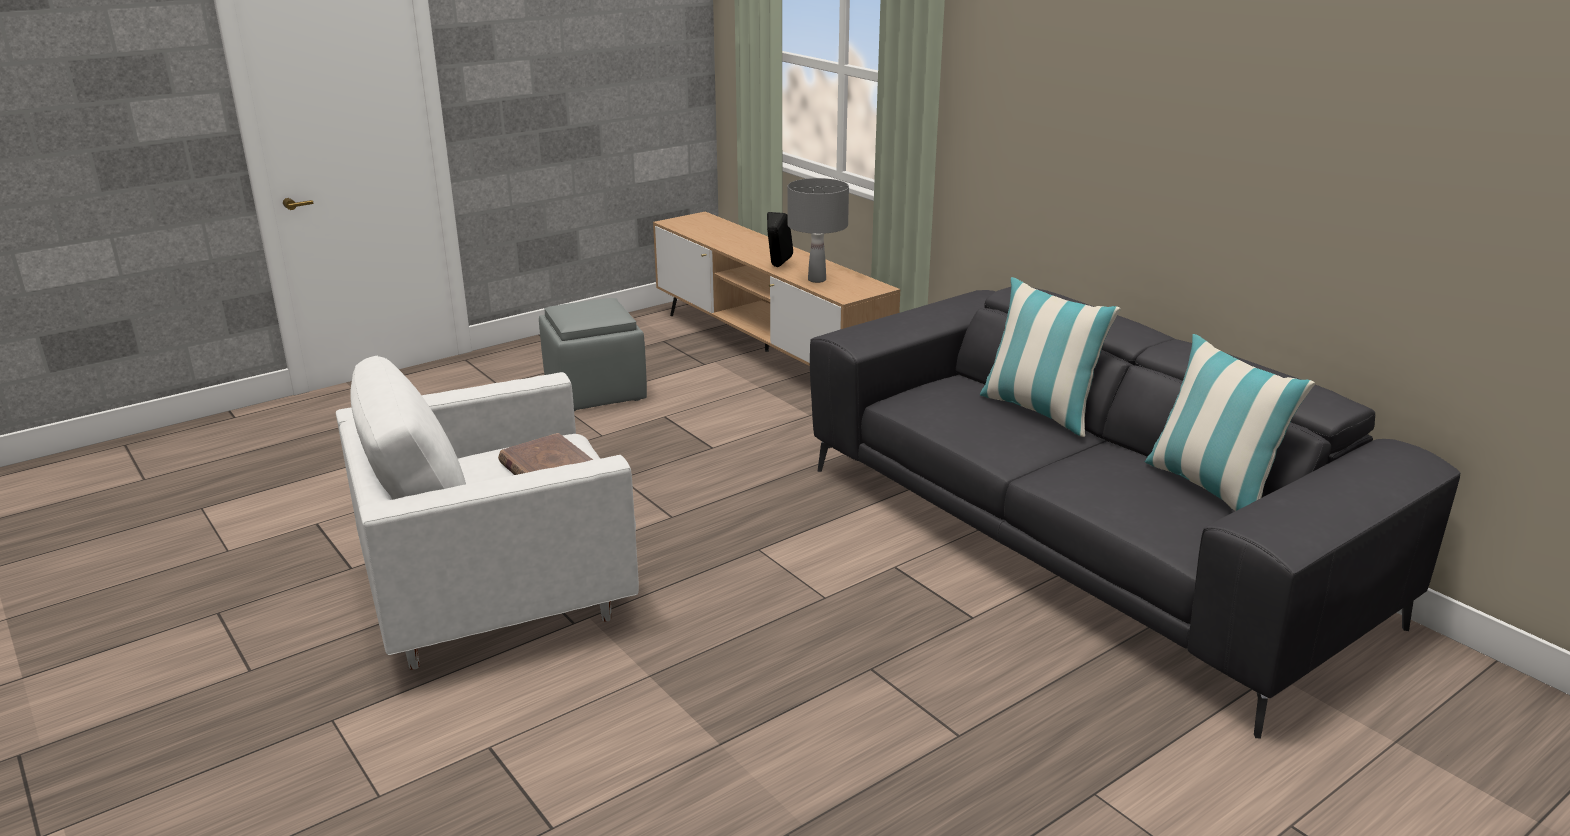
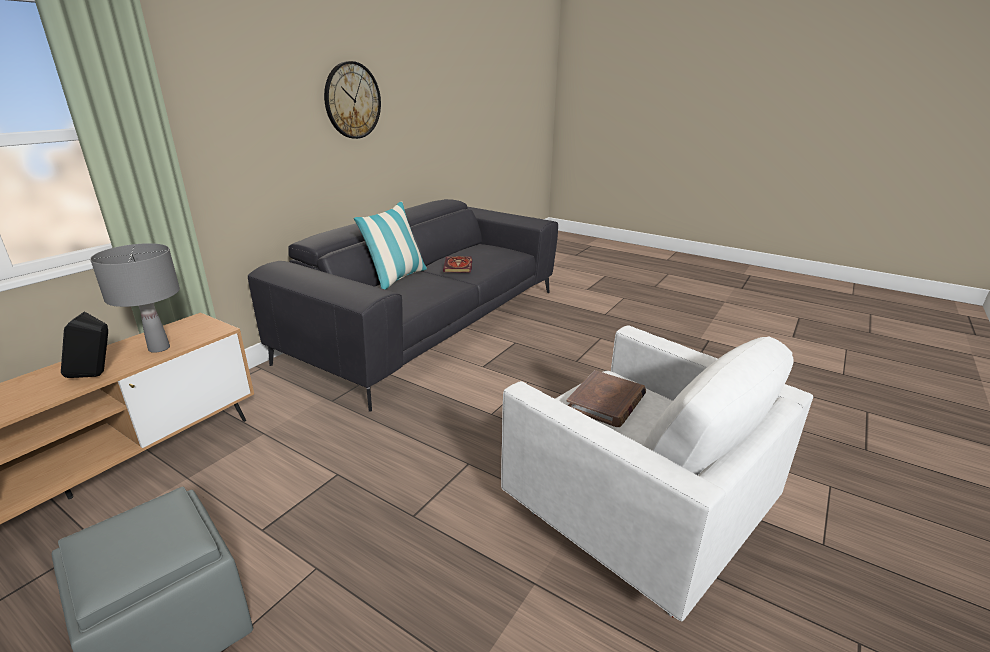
camera: 110 degrees left, 0 degrees up
(1089, 465) = (458, 266): none -> book
(1205, 122) = (352, 100): none -> wall clock
(1211, 488) = (464, 250): pillow -> none

